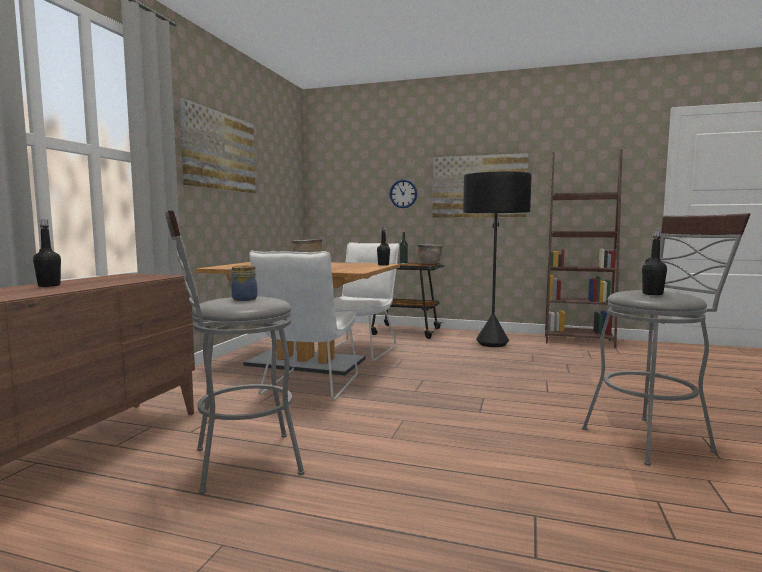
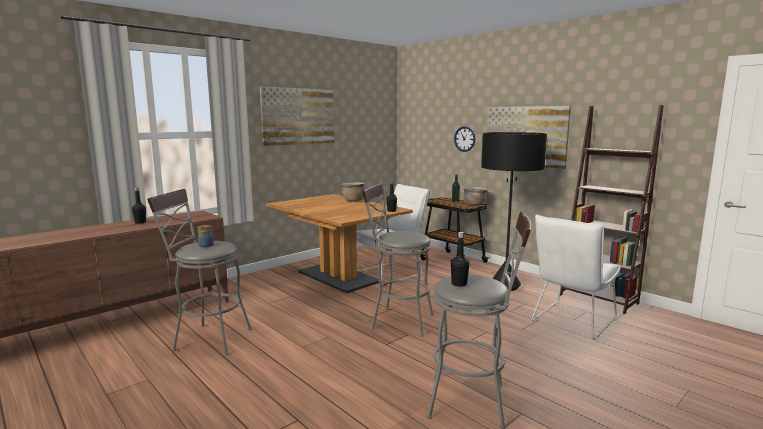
camera: 30 degrees right, 5 degrees up
(308, 387) = (311, 297): white chair -> white chair (571, 321)
(449, 389) = (397, 321): none -> grey stool

